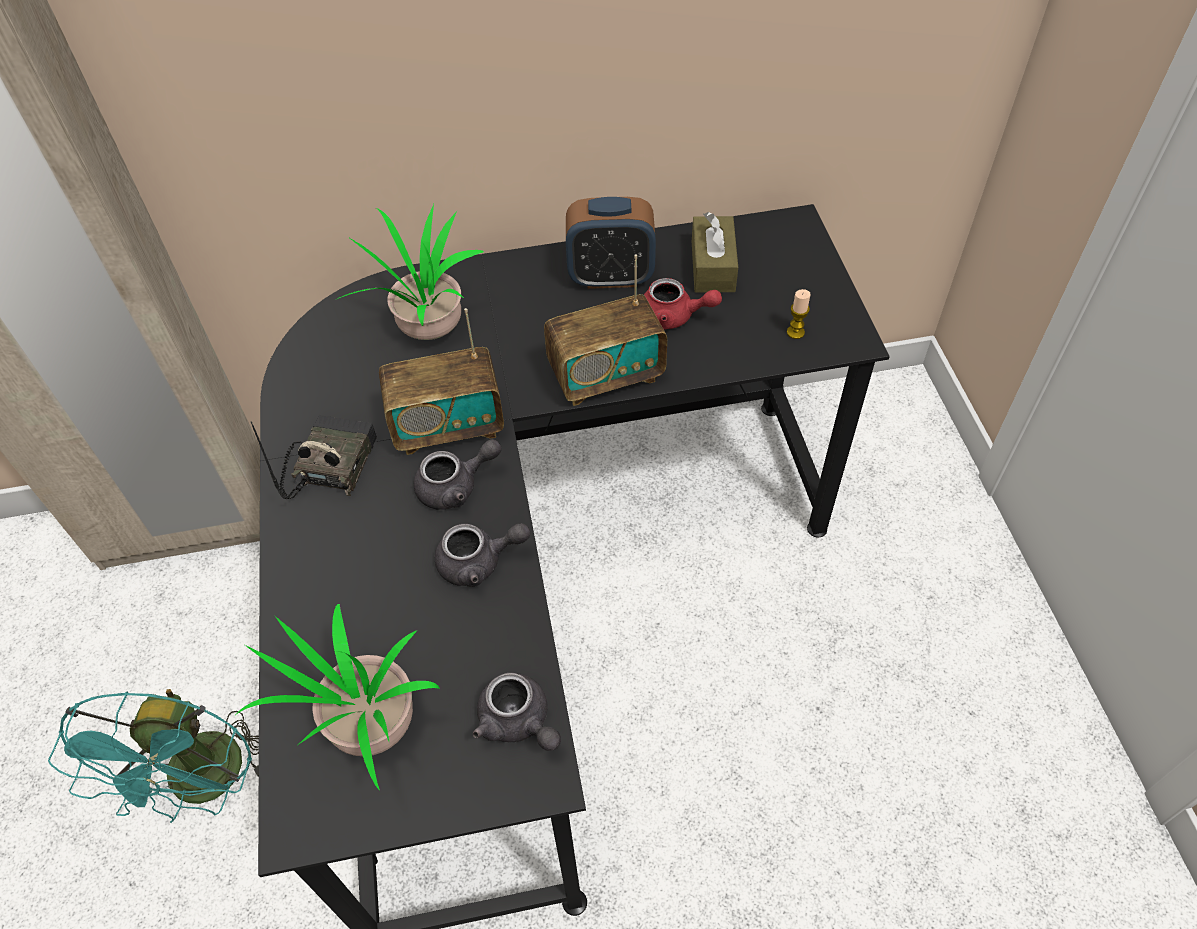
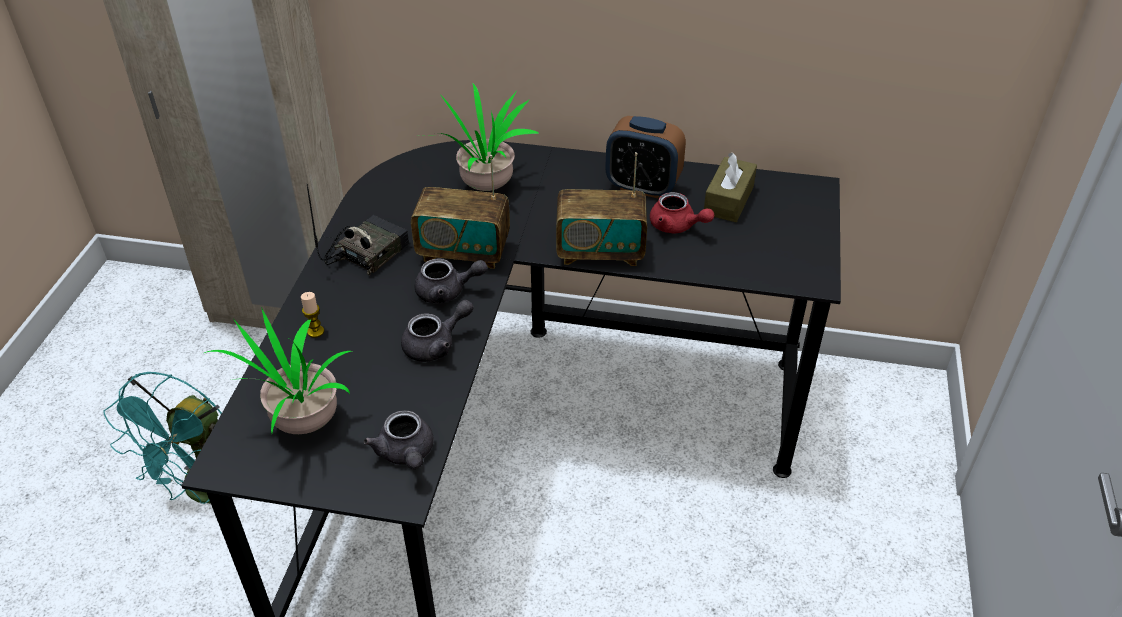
camera: 20 degrees right, 10 degrees down
(479, 562) = (436, 344): grey teapot -> grey teapot turned 45 degrees counterclockwise
(795, 332) = (770, 263): candle -> candle (315, 331)

